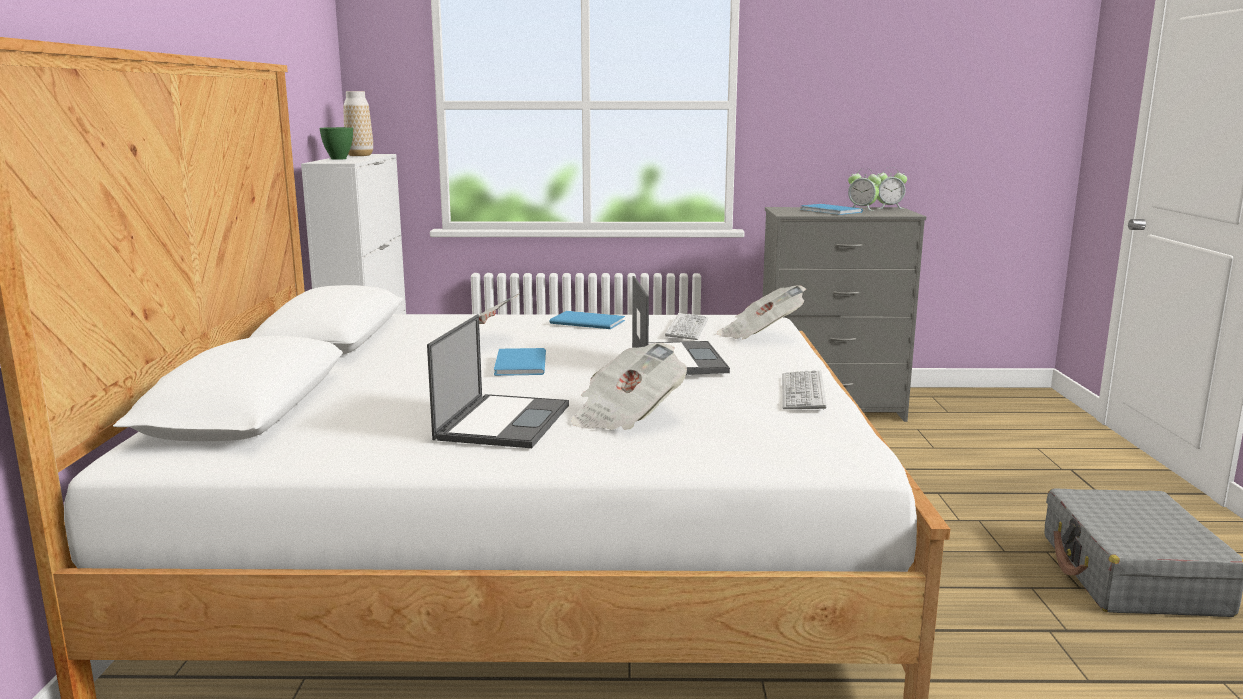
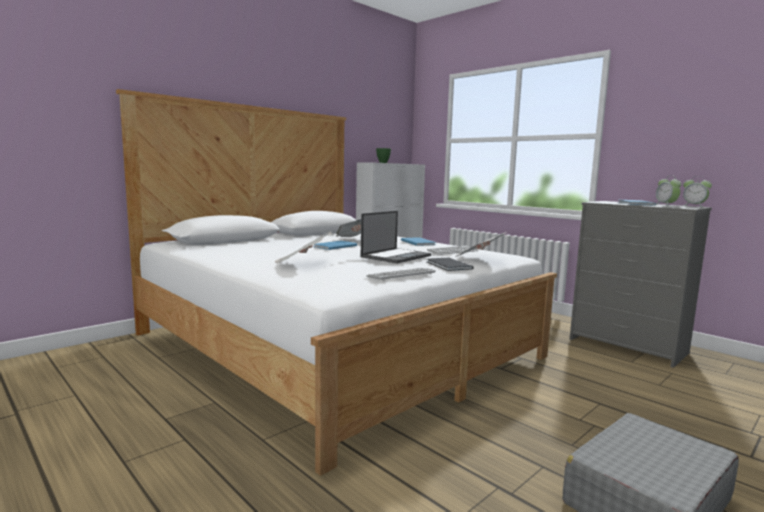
camera: 45 degrees right, 5 degrees down
(359, 155) = (403, 163): vase -> none
(503, 421) = (261, 255): laptop -> none
(774, 357) = (448, 265): none -> black book

